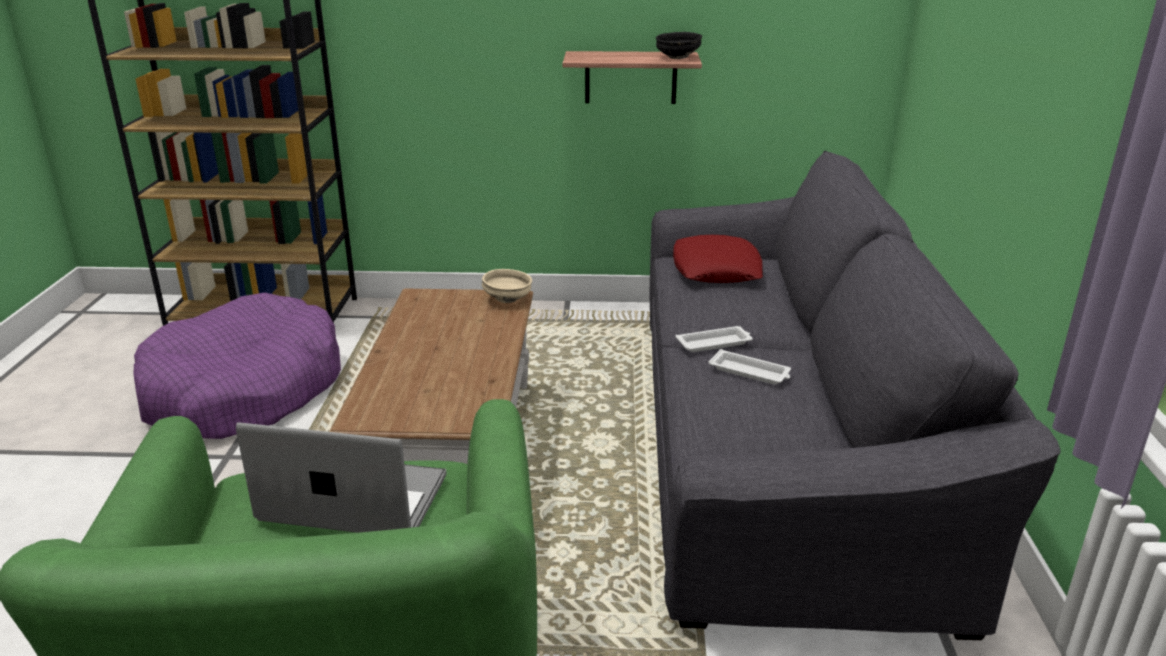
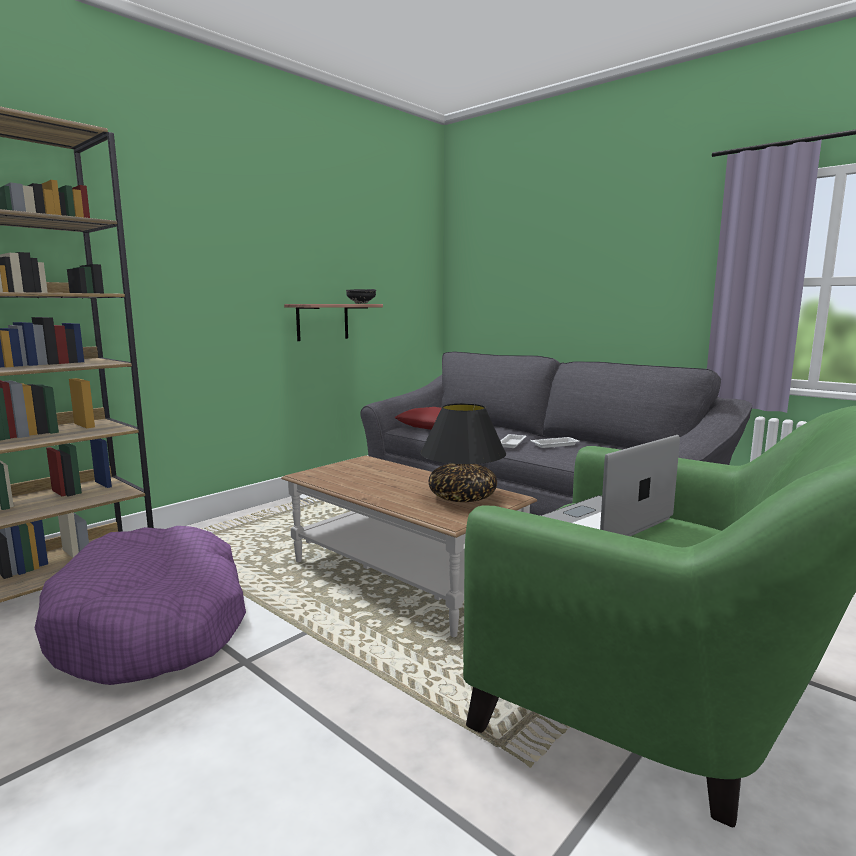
camera: 50 degrees left, 15 degrees down
(443, 395) = (463, 497): none -> black table lamp
(508, 299) = (366, 460): beige bowl -> none

